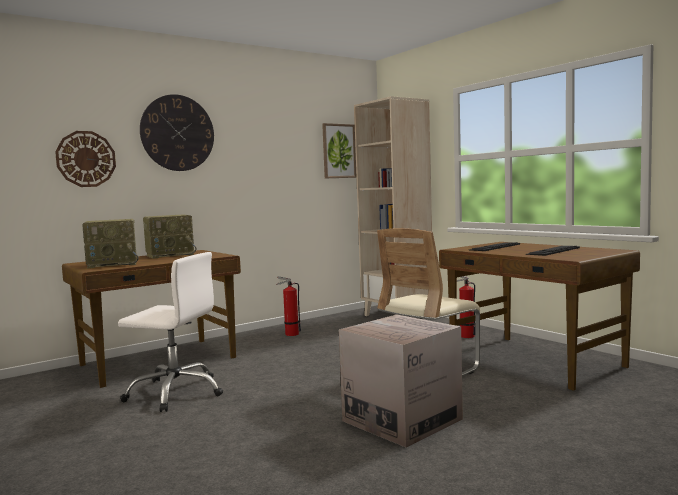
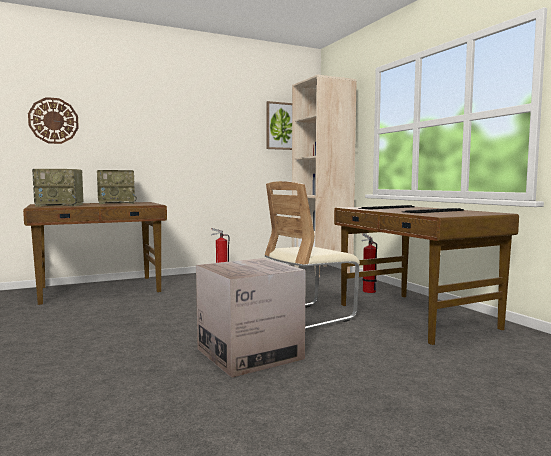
camera: 10 degrees right, 0 degrees up
(176, 392) = (88, 313): white office chair -> none
(177, 133) = (133, 103): wall clock -> none

